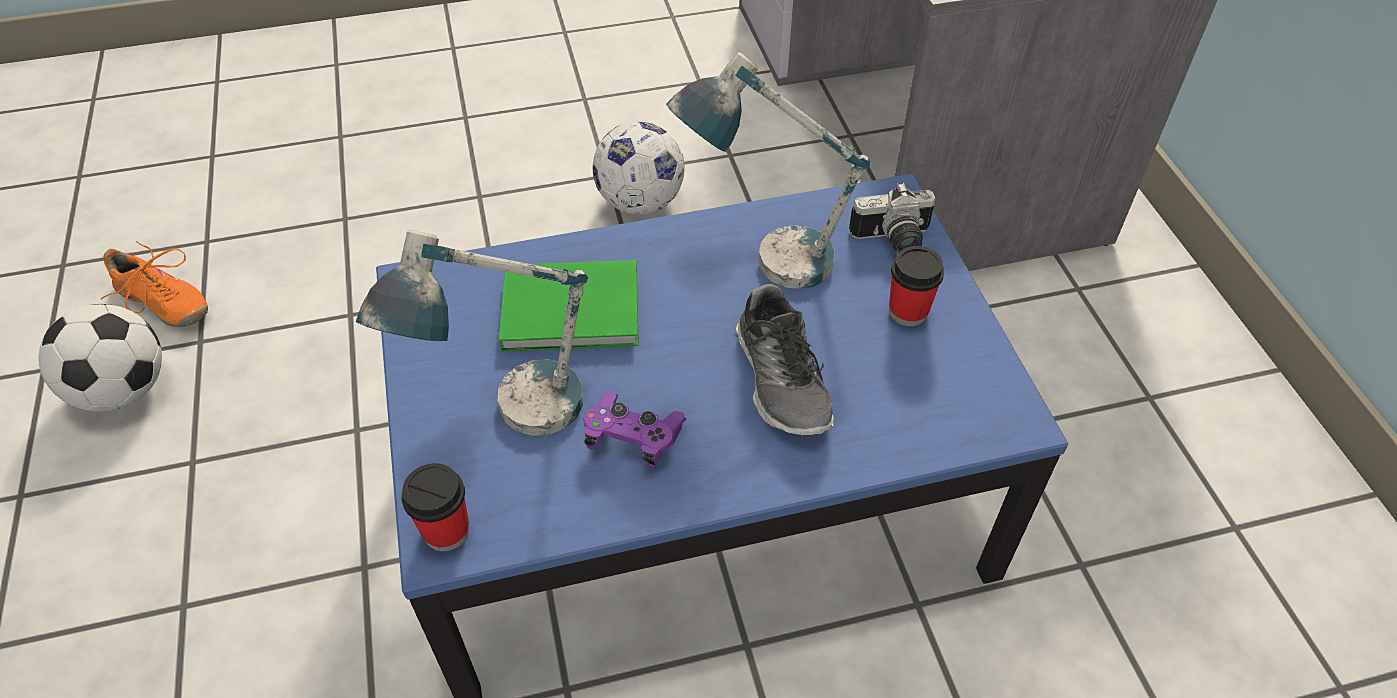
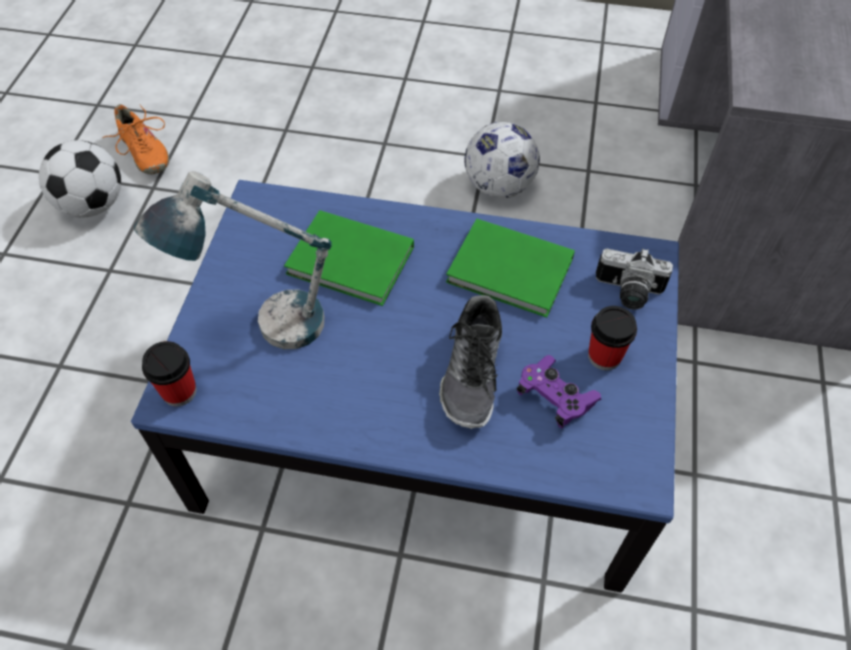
camera: 25 degrees right, 5 degrees up
(633, 438) = (339, 375): purple game controller -> purple game controller (555, 398)
(761, 261) = (512, 273): table lamp -> green book

